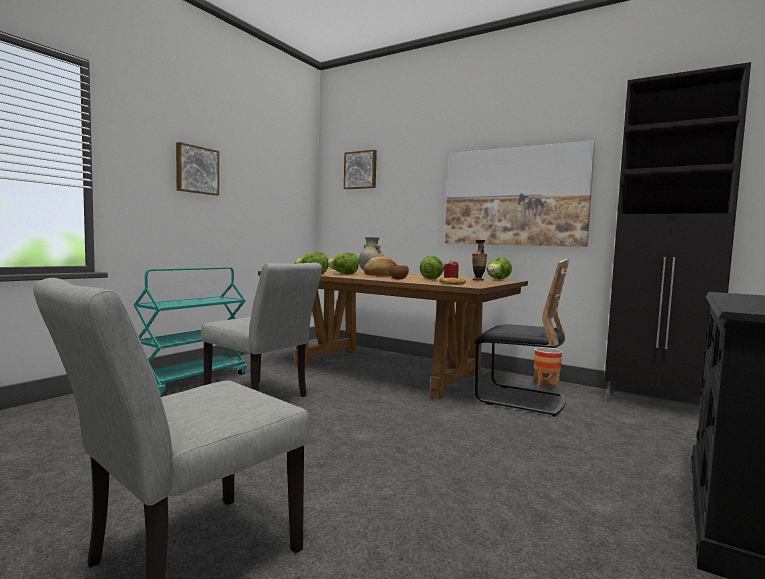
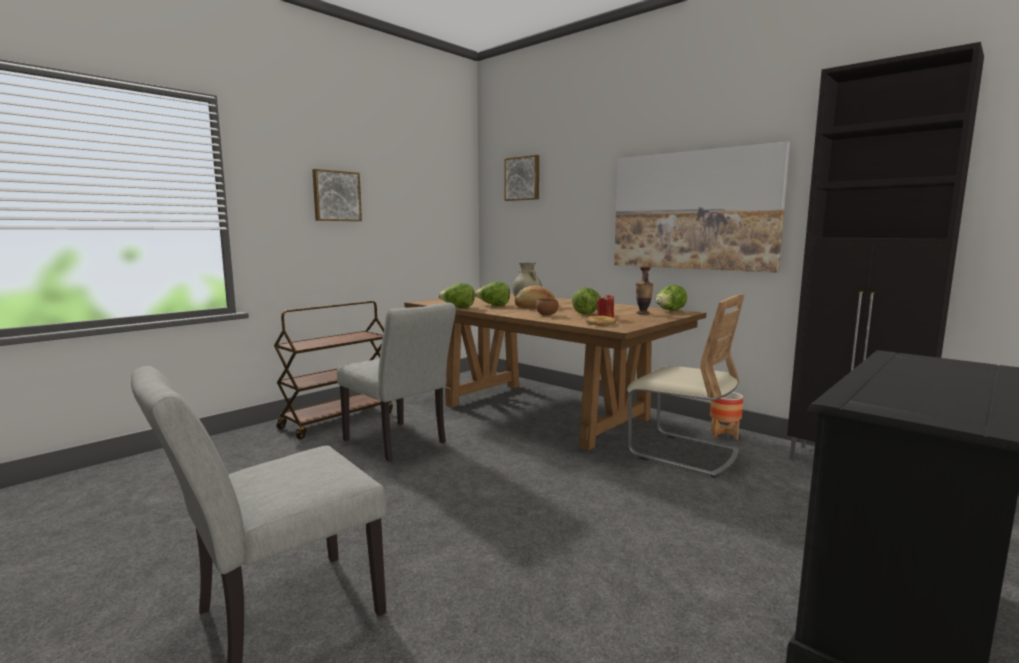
camera: 10 degrees right, 5 degrees up
(193, 380) = (338, 420): turquoise cart -> brown cart
(520, 399) = (683, 453): black chair -> beige chair

